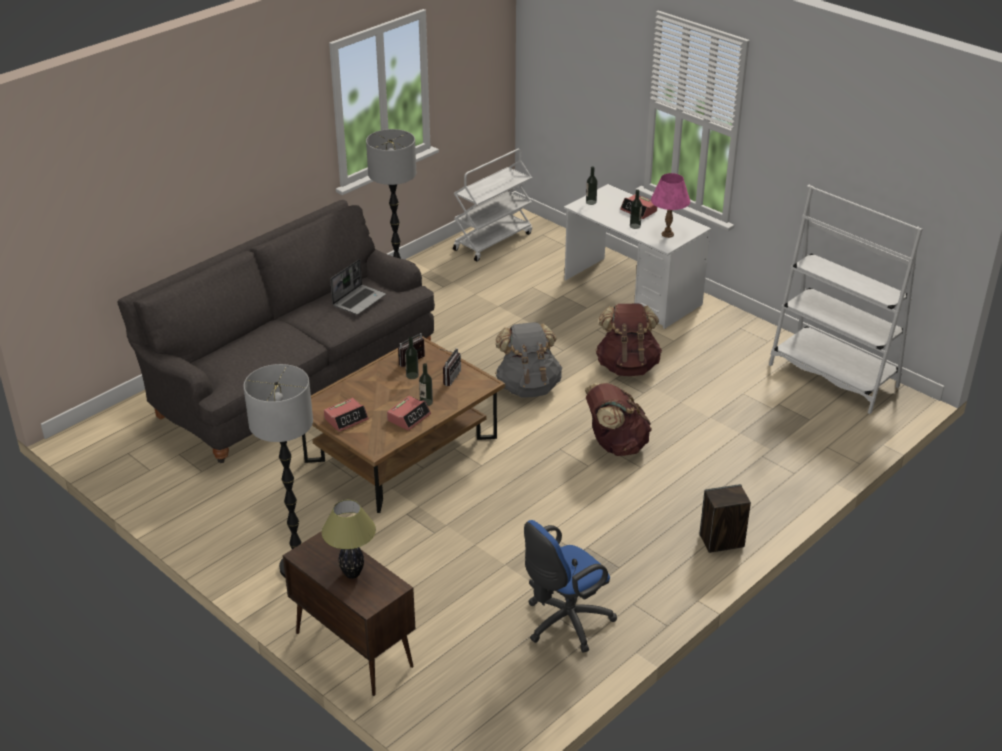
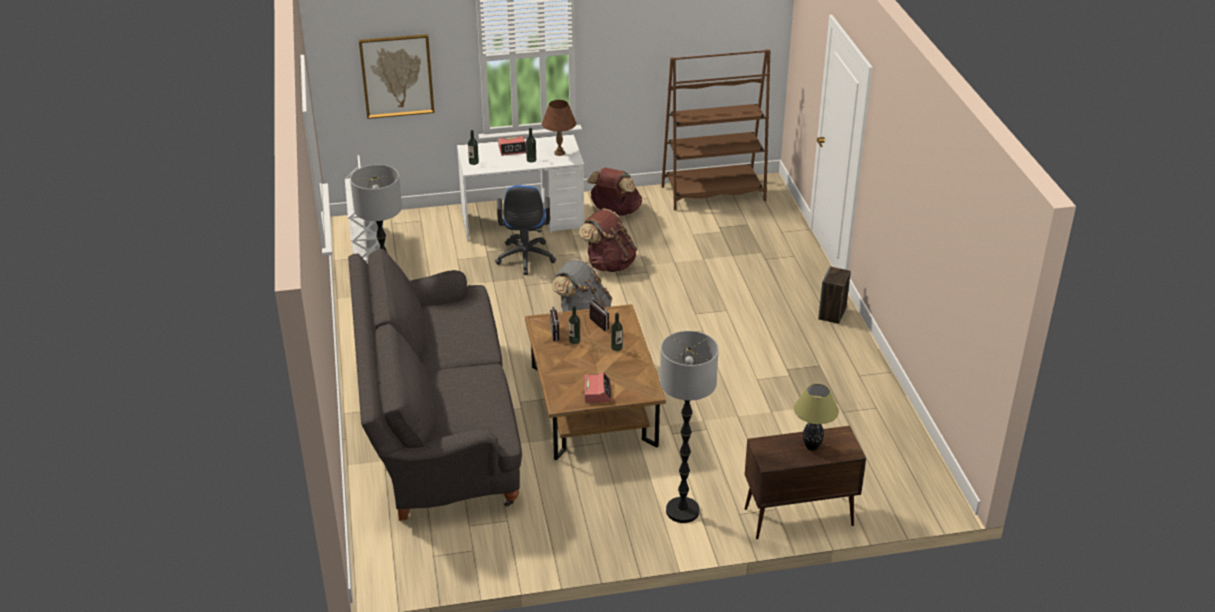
camera: 55 degrees left, 0 degrees up
(359, 300) = (459, 319): laptop -> none
(409, 417) = (627, 362): alarm clock -> none
(564, 623) = (852, 411): blue office chair -> blue office chair (525, 260)
(580, 88) = (397, 76): none -> picture
(615, 445) = (692, 309): brown backpack -> brown backpack (615, 212)
(667, 234) = (559, 153): pink table lamp -> brown table lamp
(833, 376) = (713, 194): white bookcase -> brown bookcase

